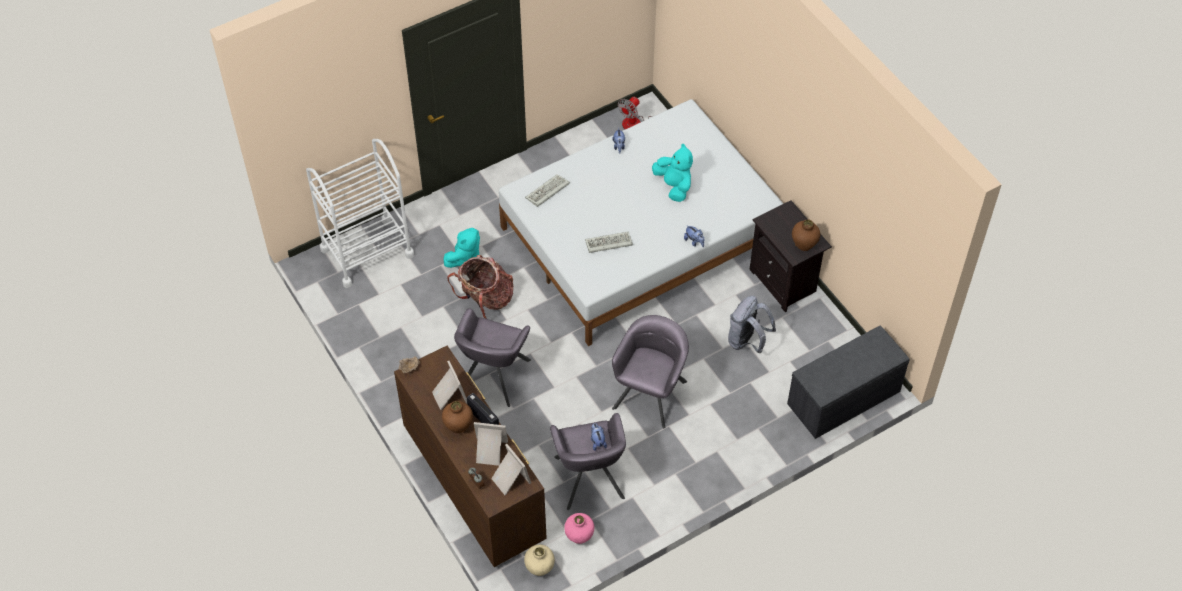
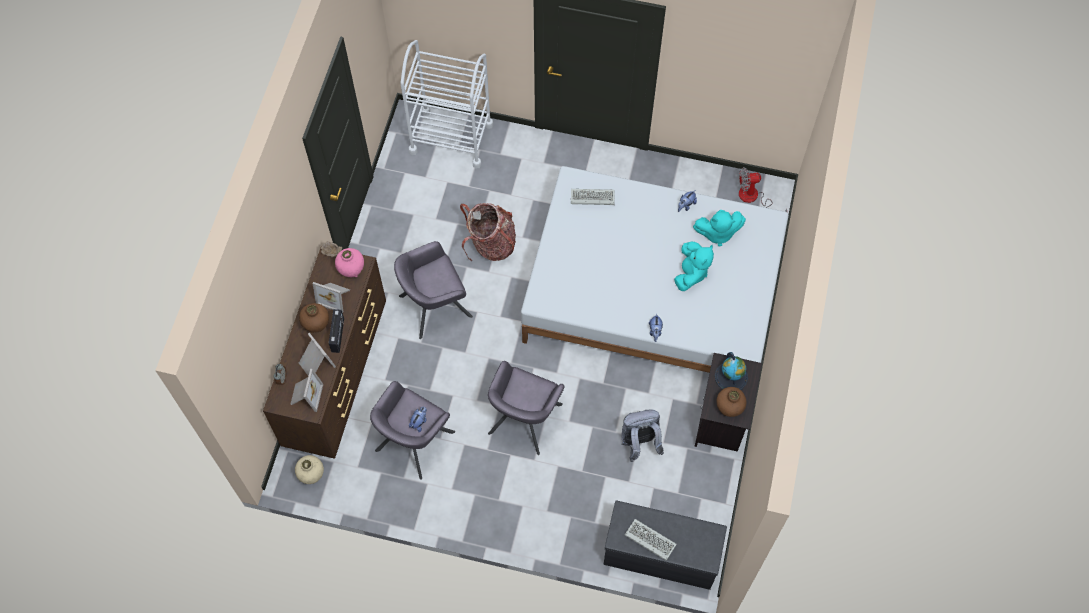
camera: 45 degrees right, 10 degrees up
(448, 396) = (335, 297): picture frame -> picture frame turned 90 degrees clockwise
(465, 258) = (511, 199): turquoise plush toy -> turquoise plush toy (717, 233)
(579, 536) = (361, 478): pink vase -> pink vase (351, 270)
(607, 244) = (589, 277): keyboard -> keyboard (648, 540)
(650, 394) = (524, 419): grey armchair -> grey armchair turned 135 degrees clockwise
(782, 224) = (731, 376): none -> globe

